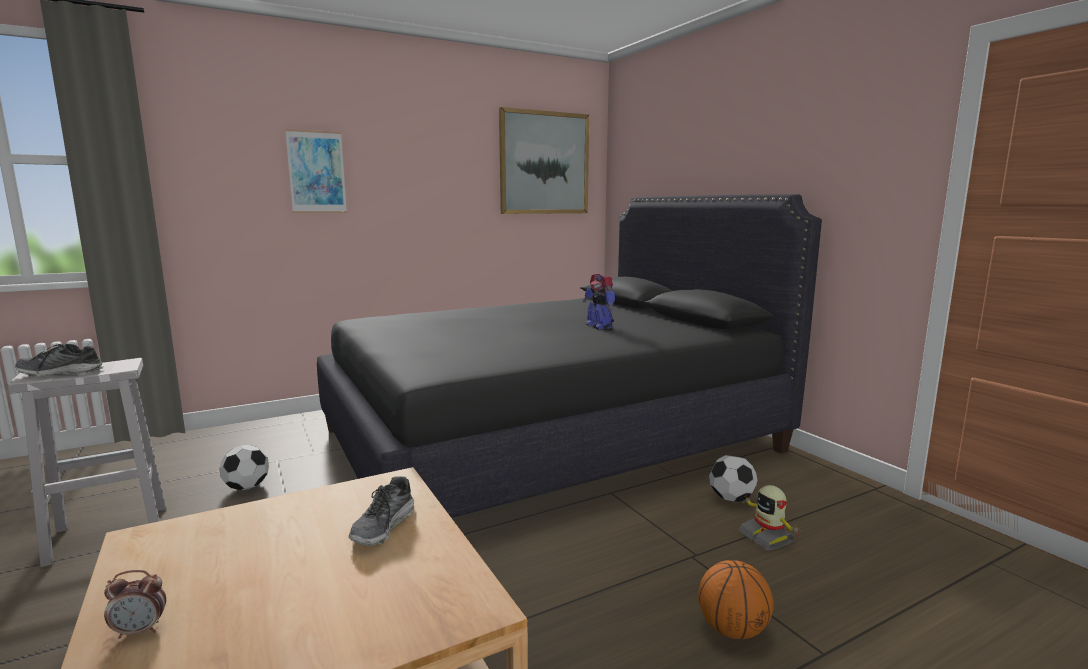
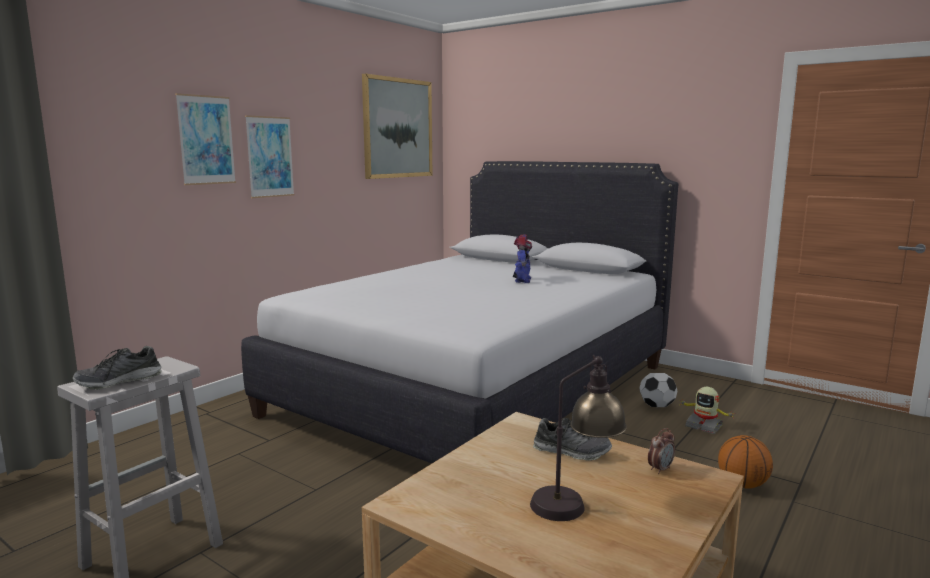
camera: 25 degrees left, 0 degrees up
(140, 631) = (532, 547): alarm clock -> alarm clock (660, 469)
(247, 487) = (243, 482): football -> none
(279, 589) = (576, 502): none -> table lamp
(383, 526) = (571, 451): shoe -> shoe turned 60 degrees counterclockwise
(386, 189) = (270, 157): none -> picture
(549, 439) = (476, 388): black bed -> white bed
(599, 326) = (522, 280): toy robot -> toy robot turned 120 degrees counterclockwise

